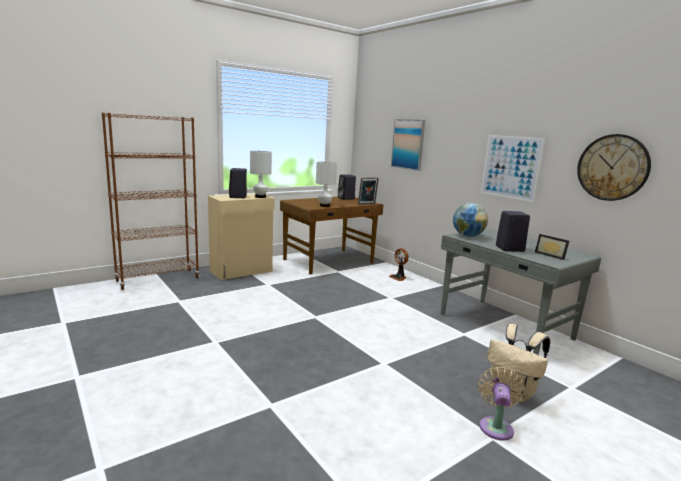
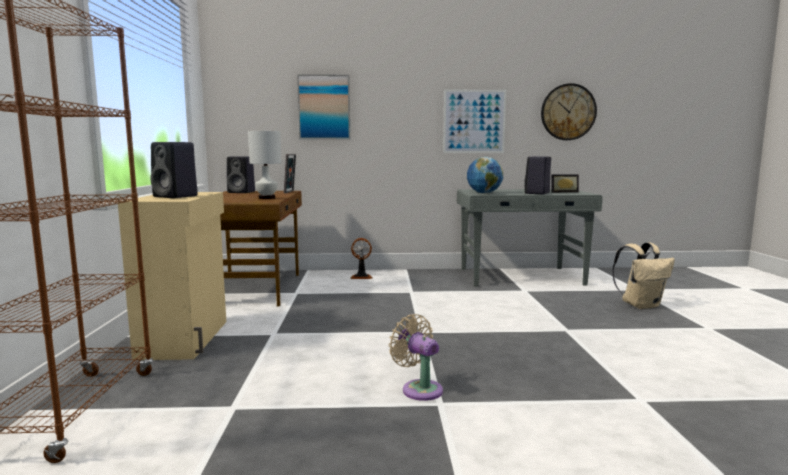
camera: 55 degrees left, 5 degrees down
(260, 197) = (200, 193): white table lamp -> none
(496, 426) = (691, 322): beige fan -> beige fan (419, 389)

